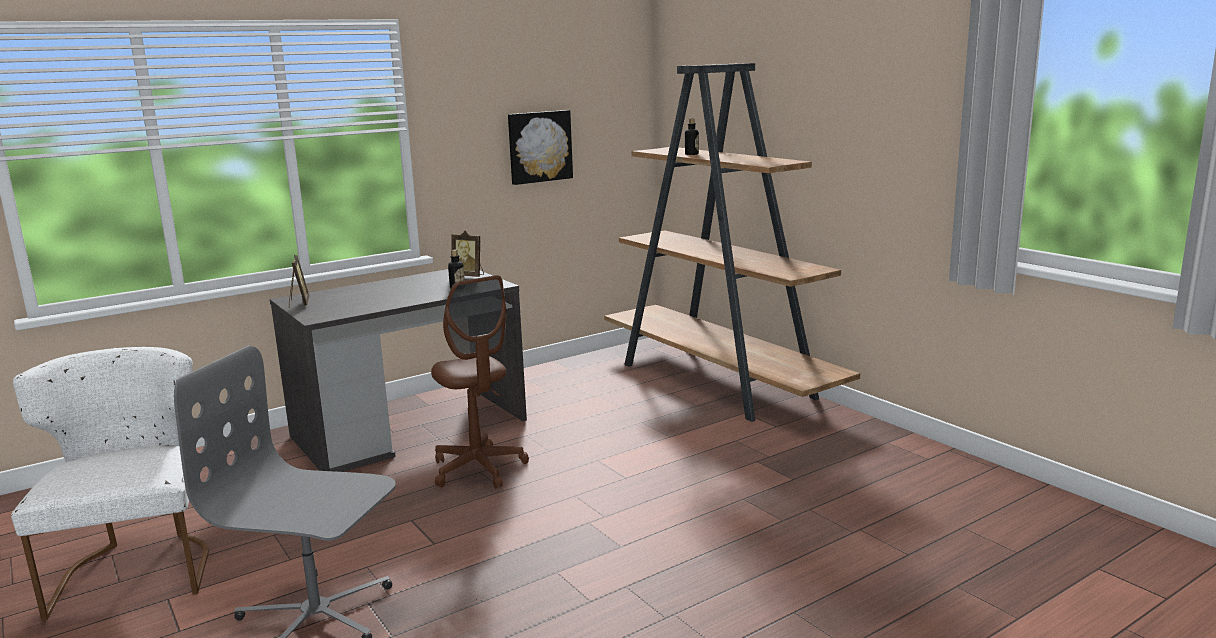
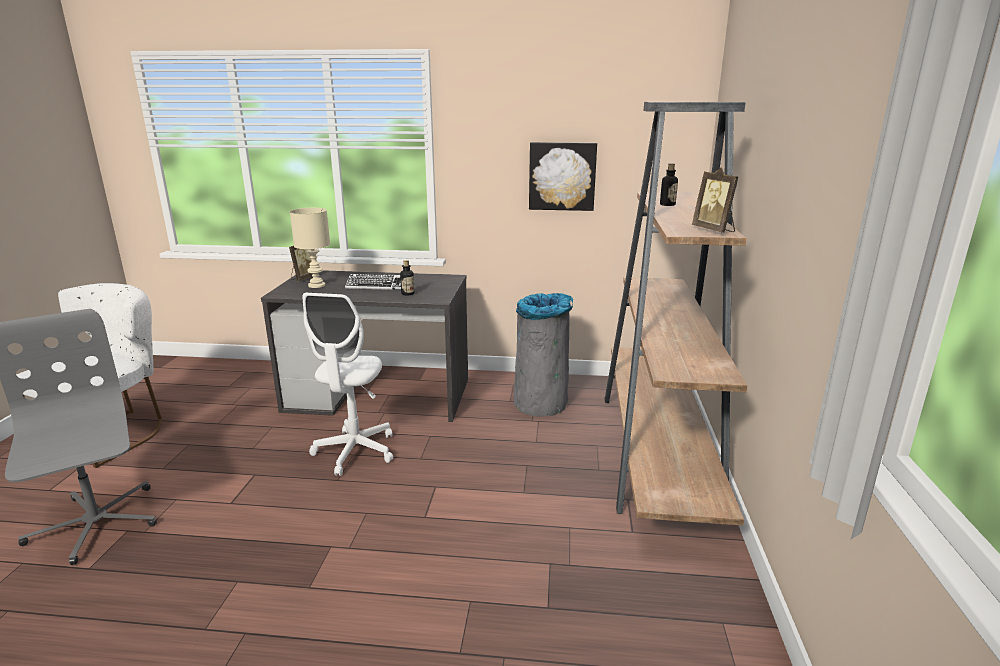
camera: 40 degrees right, 5 degrees up
(337, 304) = (317, 285): none -> beige table lamp
(405, 290) = (376, 286): none -> keyboard
(469, 276) = (442, 284): picture frame -> picture frame (714, 230)
(478, 469) = (355, 451): brown office chair -> white office chair
(577, 383) = (541, 402): none -> grey trash can

